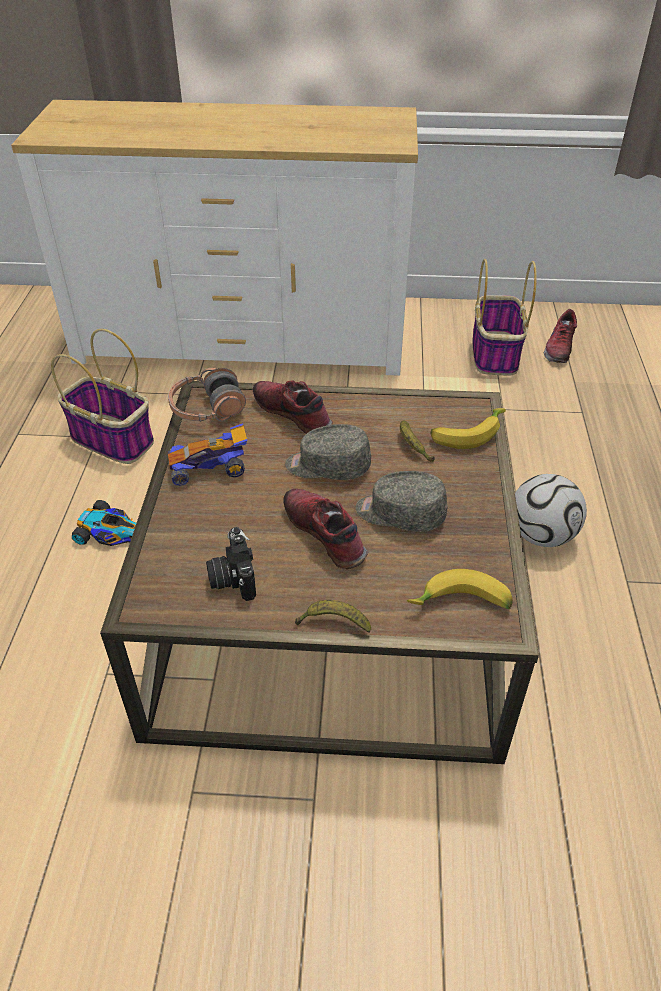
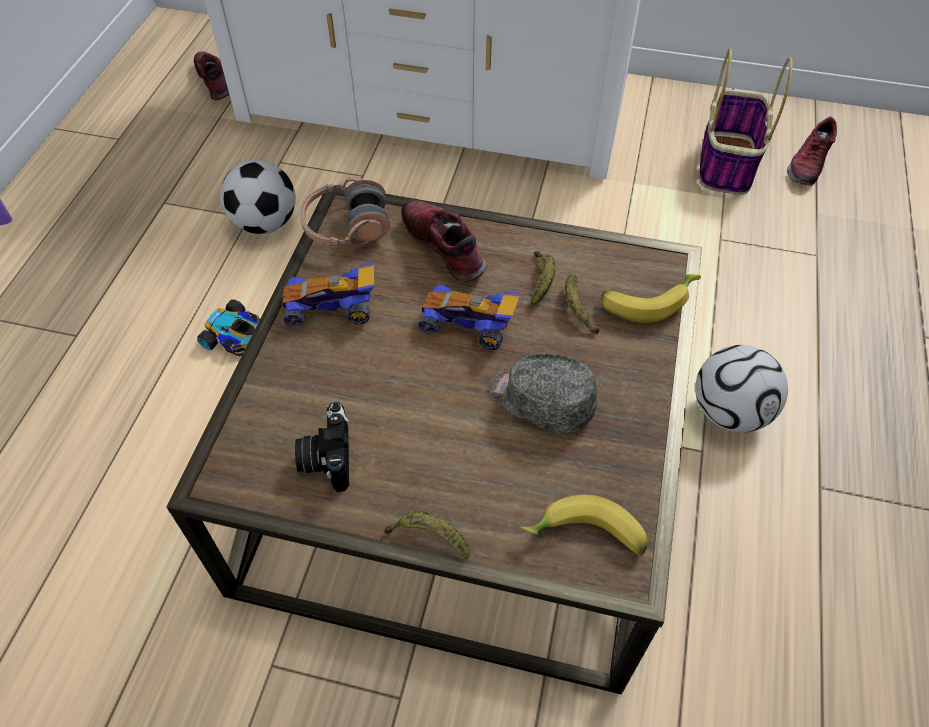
camera: 10 degrees right, 10 degrees up
(114, 440) = (265, 223): basket -> football
(326, 533) = (448, 415): shoe -> shoe (216, 81)
(327, 466) = (469, 324): grey cap -> toy car
(379, 430) = (541, 281): none -> banana

